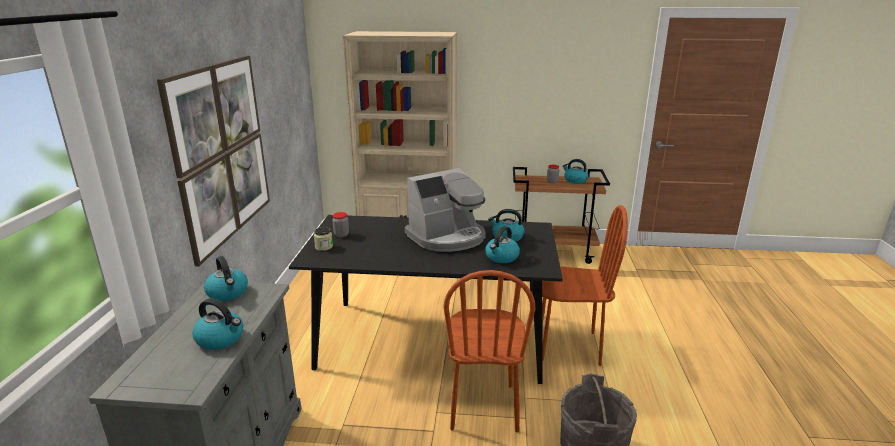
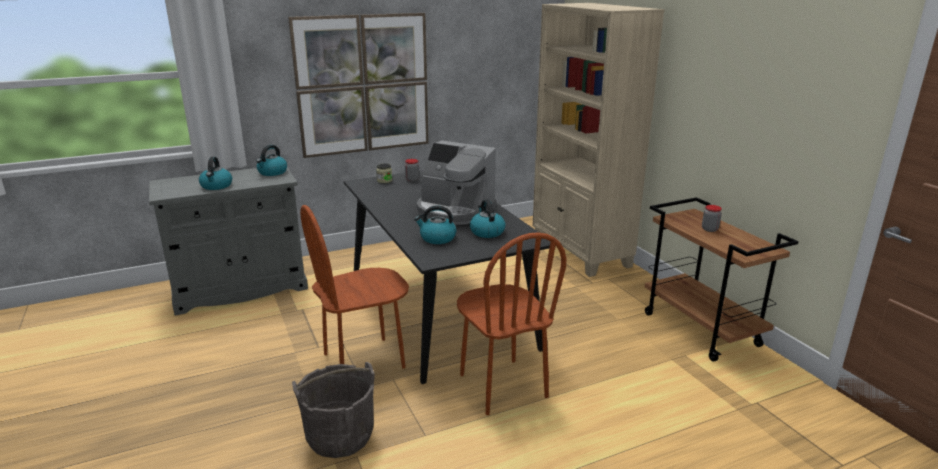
camera: 60 degrees right, 0 degrees up
(575, 180) = (742, 240): kettle -> none

